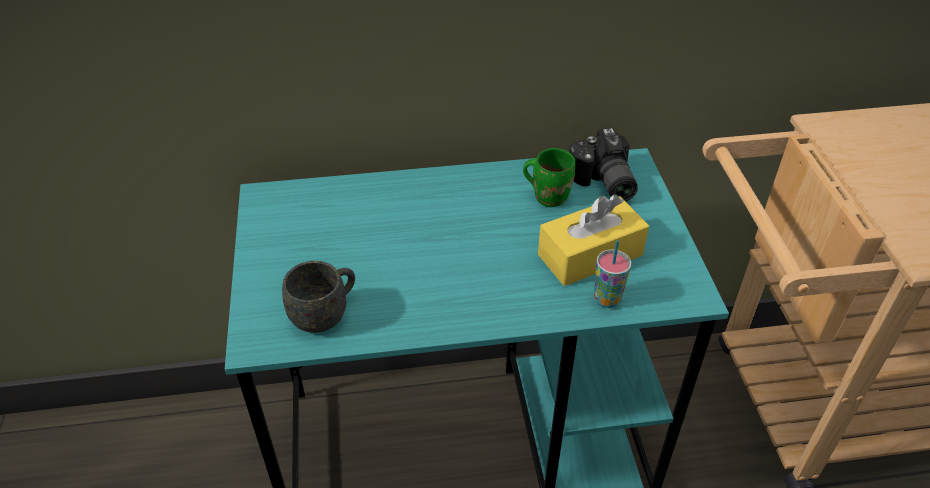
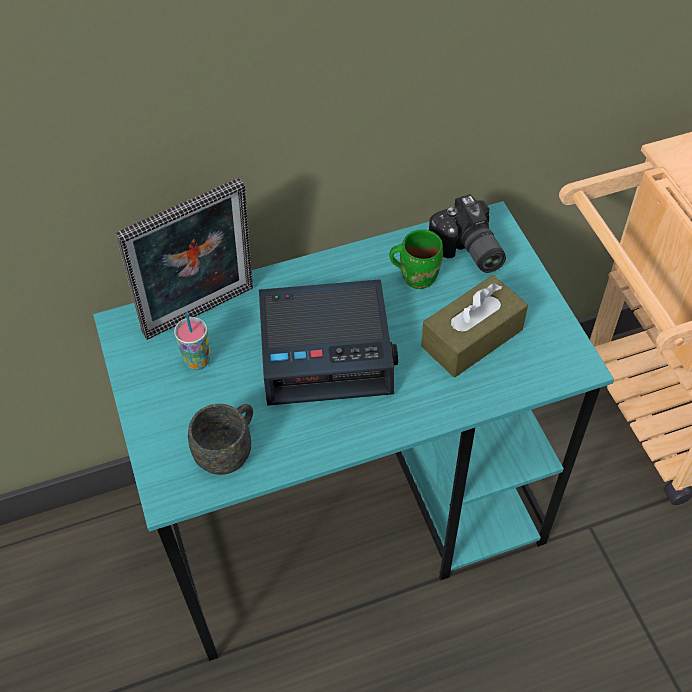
camera: 10 degrees left, 10 degrees up
(337, 199) = (202, 315): none -> picture frame
(445, 244) = (327, 350): none -> alarm clock
(590, 255) = (472, 338): yellow tissue box -> brown tissue box
(607, 299) = (498, 385): cup -> cup (198, 361)

